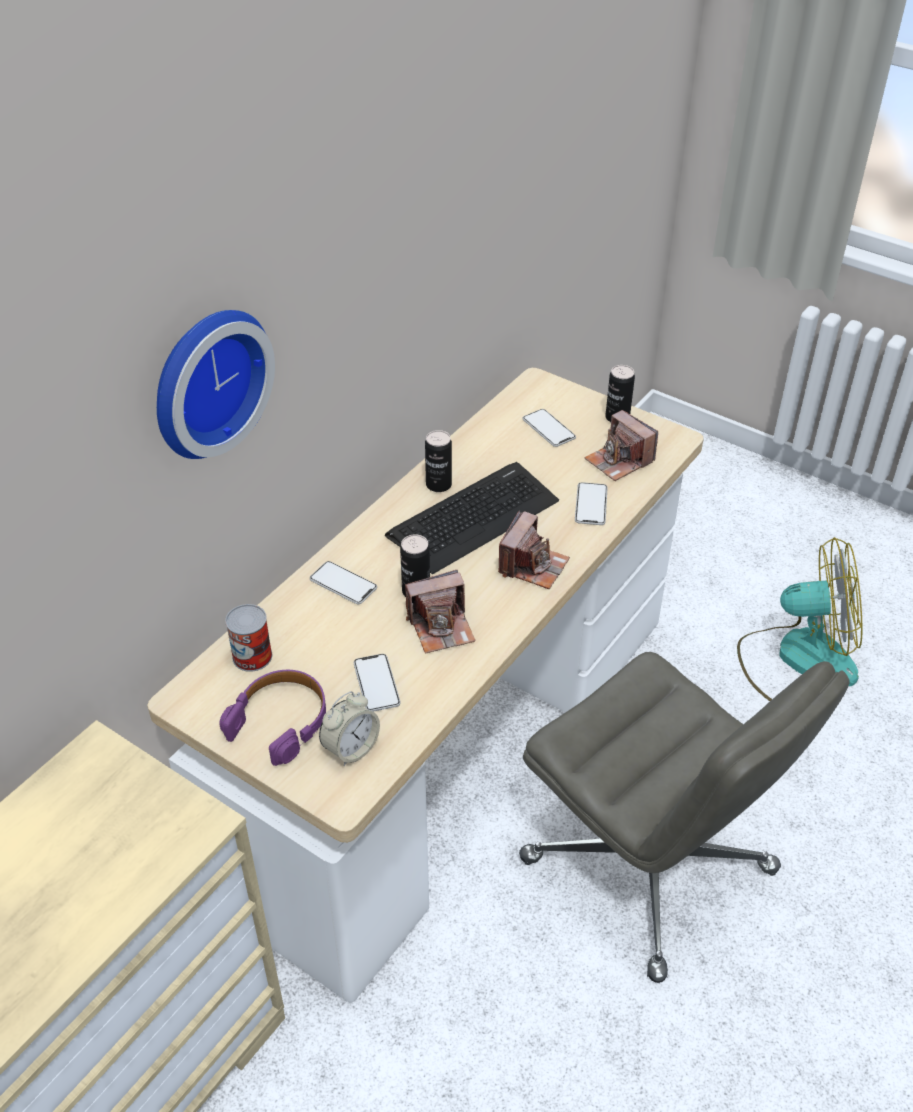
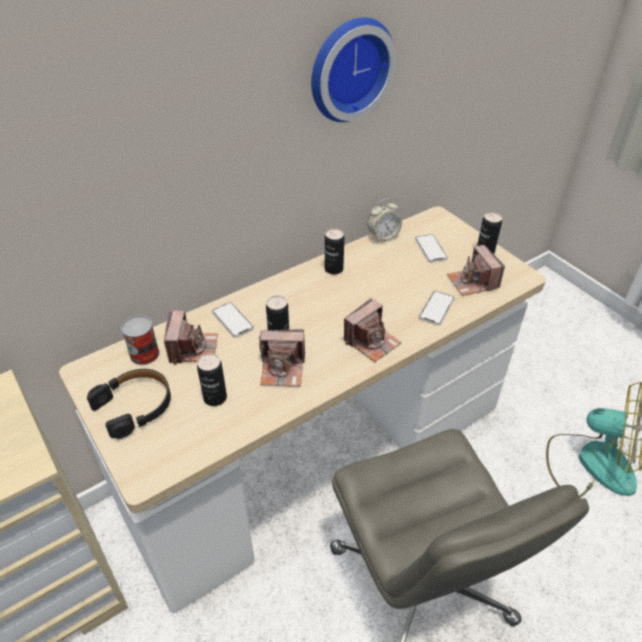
camera: 20 degrees right, 0 degrees up
(205, 380) = (118, 137): wall clock -> wall clock (348, 68)
(280, 721) = (135, 406): purple headphones -> black headphones
(312, 632) = (193, 348): none -> camera
(351, 748) = (170, 441): alarm clock -> alarm clock (383, 236)
(376, 683) = (215, 398): phone -> can
(473, 518) = (346, 297): keyboard -> none

